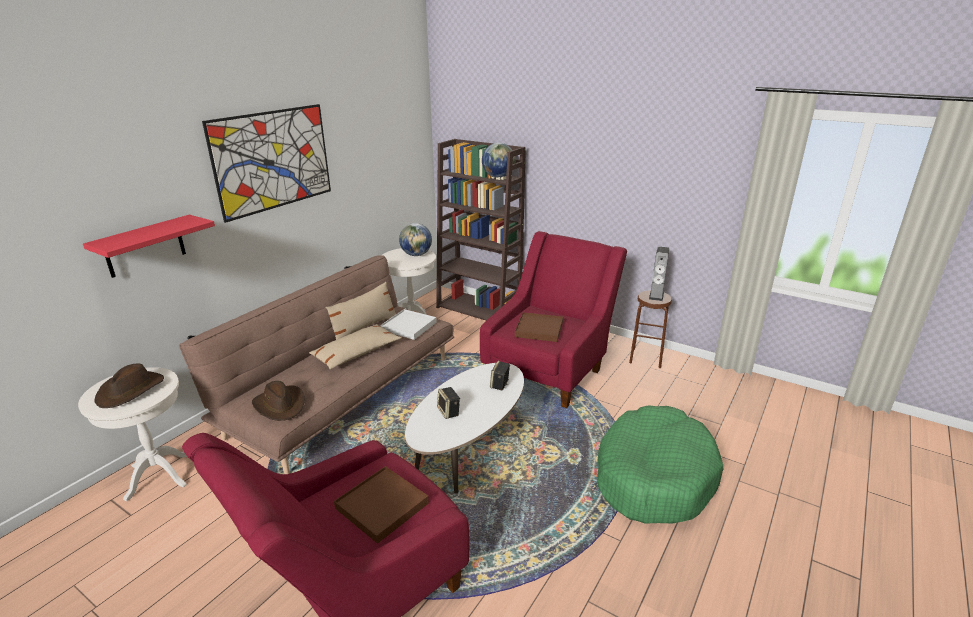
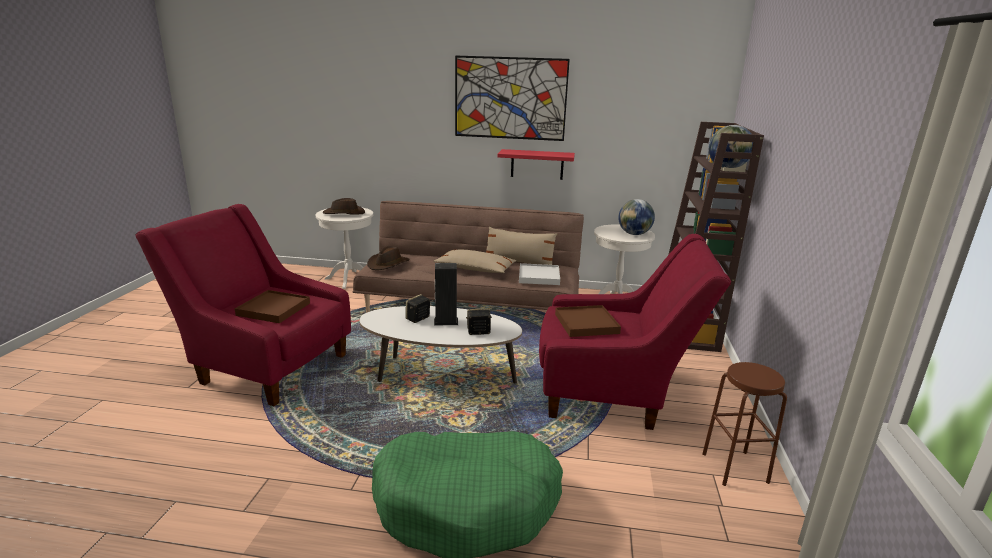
camera: 65 degrees right, 5 degrees down
(145, 246) = (396, 133): red shelf -> red shelf (537, 164)
(656, 296) = (760, 375): speaker -> speaker (446, 321)

